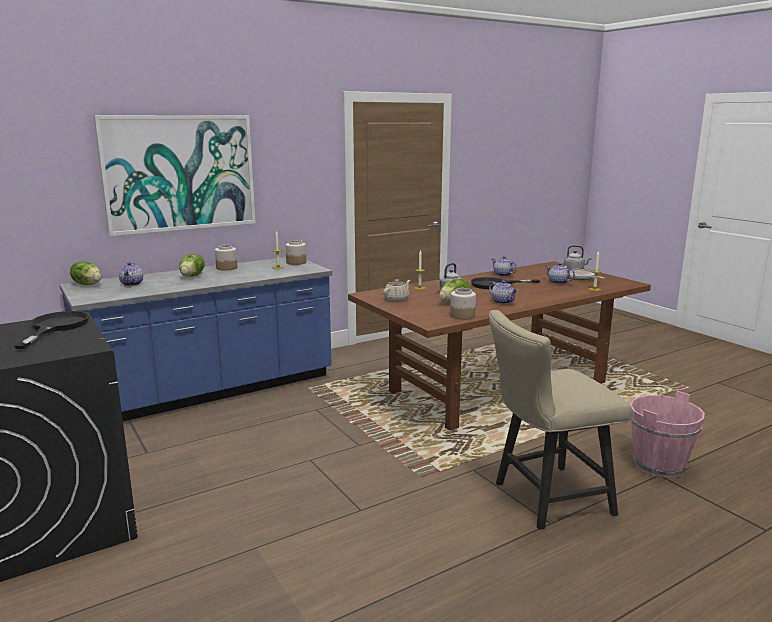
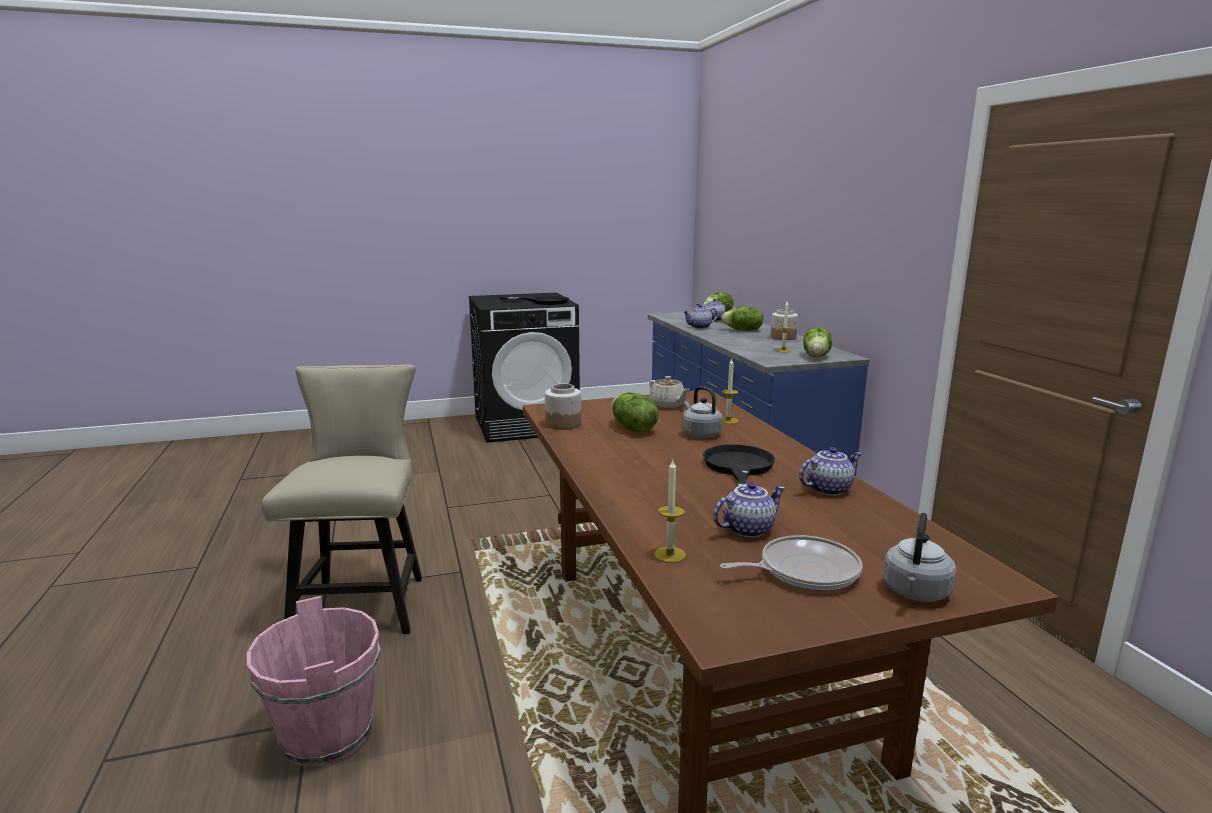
camera: 105 degrees right, 0 degrees up
(179, 173) = (796, 219): picture -> none
(296, 262) = (817, 356): jar -> lettuce
(503, 302) = (616, 455): teapot -> teapot (699, 327)

